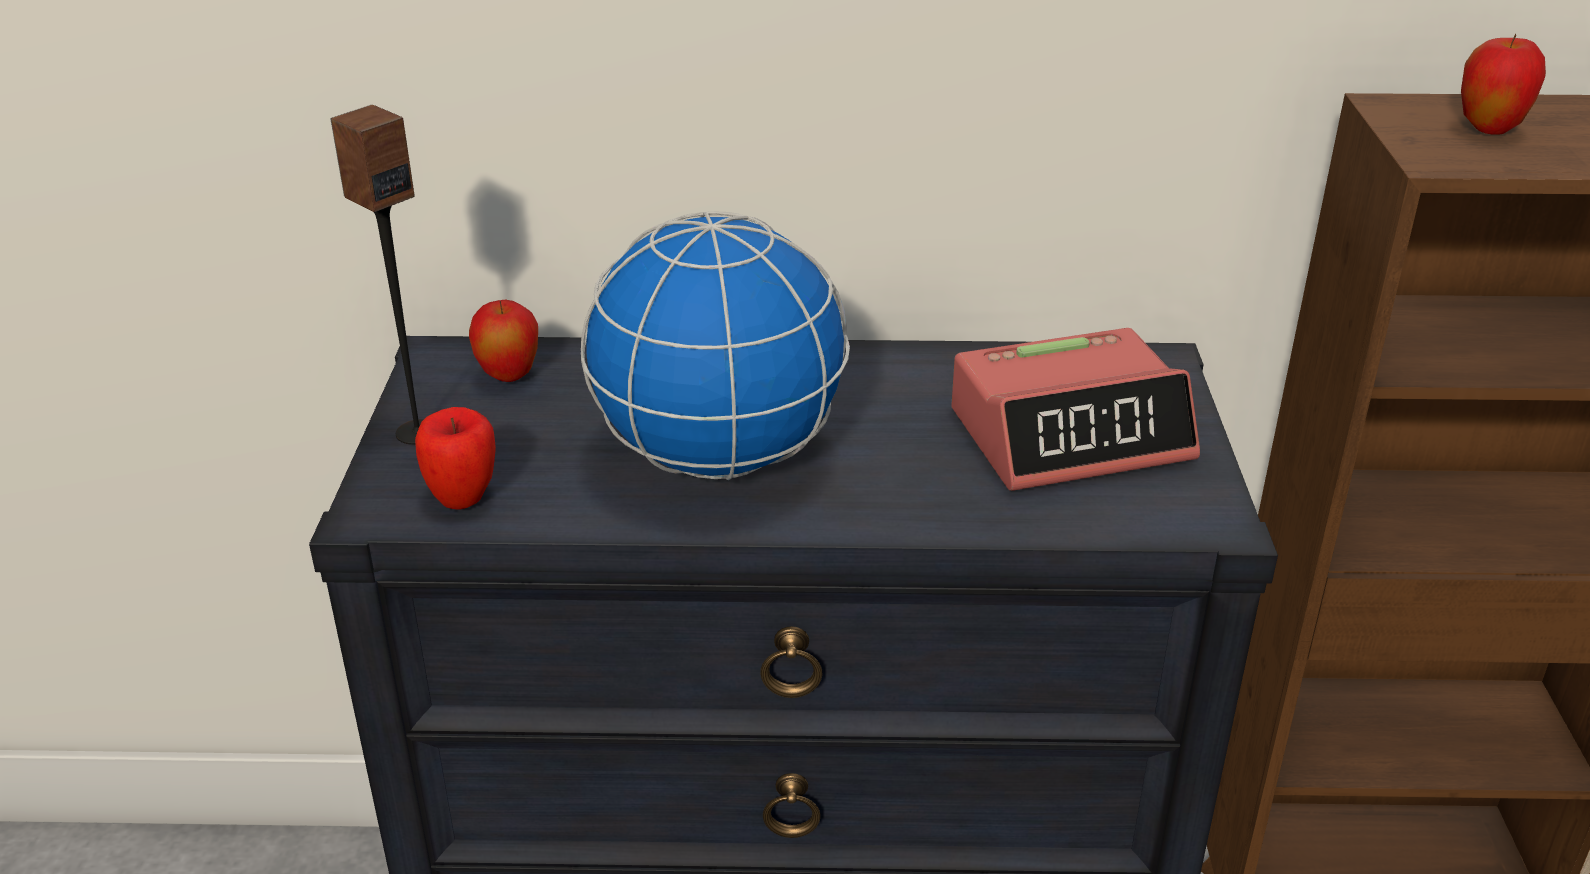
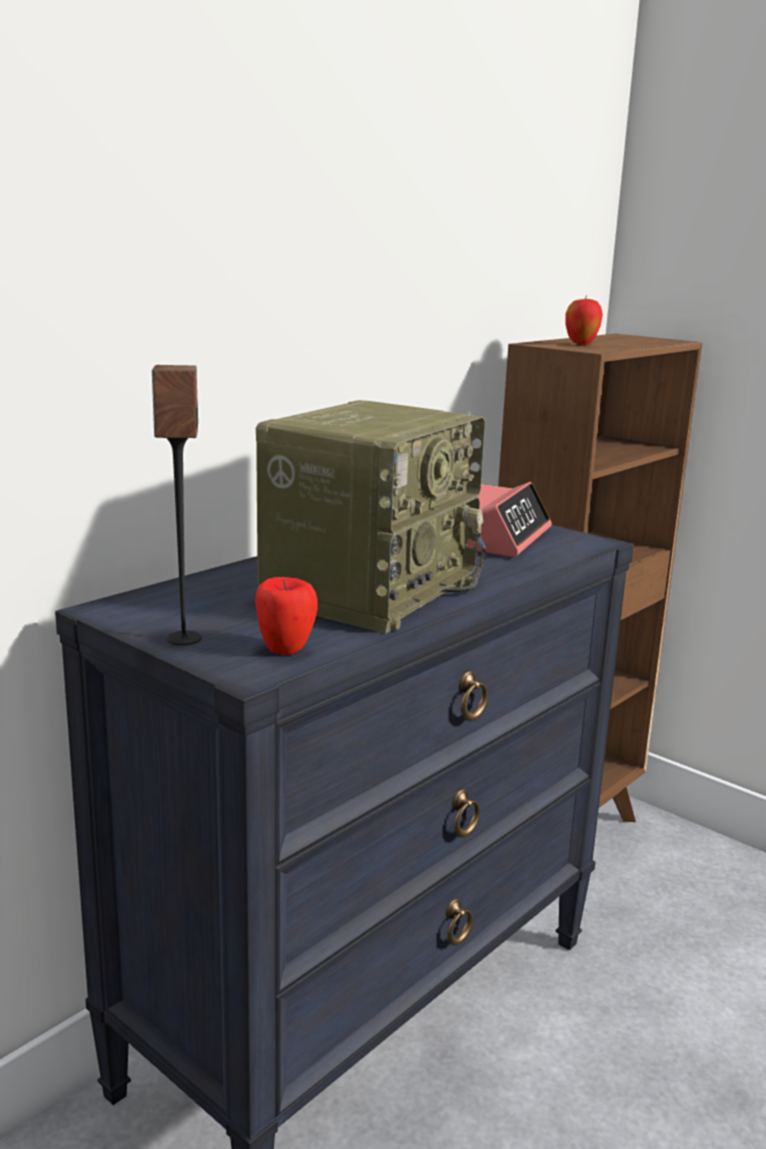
camera: 50 degrees left, 15 degrees down
(509, 377) = (177, 602): apple -> none
(719, 456) = (370, 589): globe -> radio

